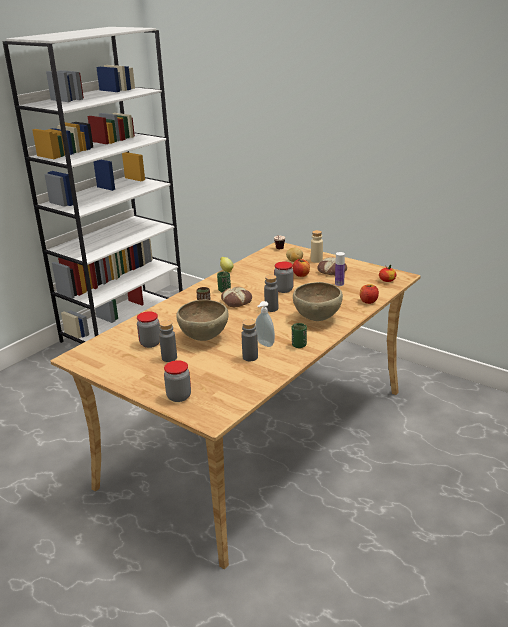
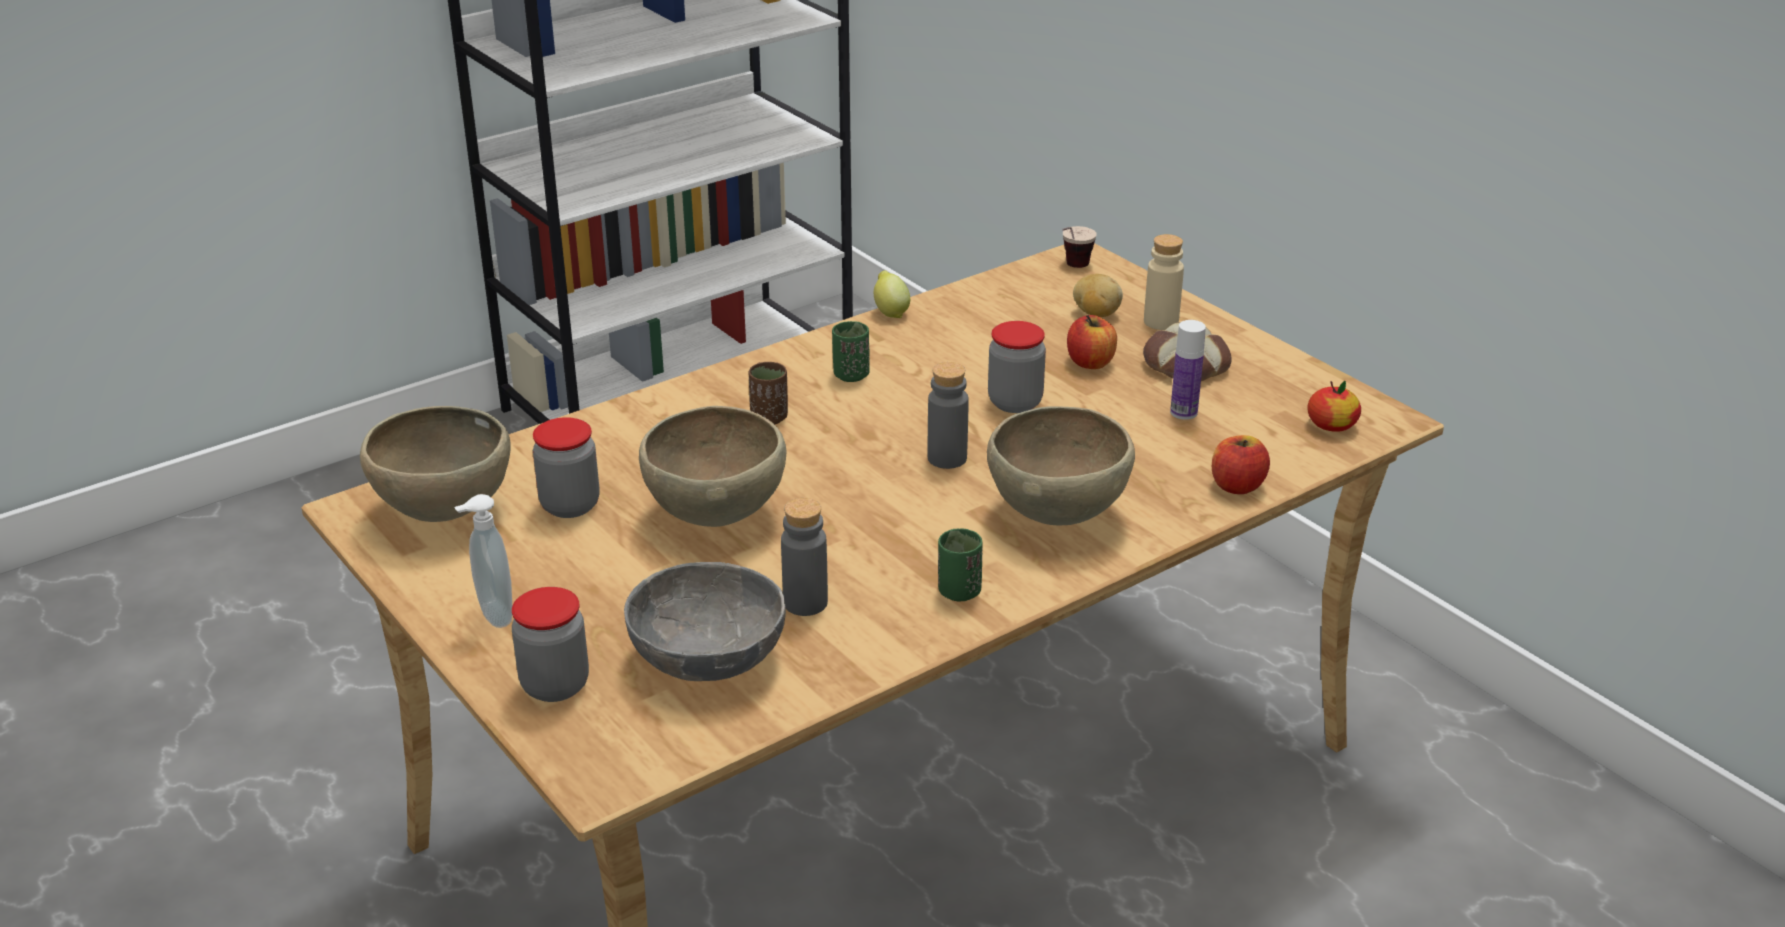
camera: 15 degrees right, 5 degrees up
(106, 353) = (445, 513): none -> brown bowl
(169, 358) = (594, 560): grey bottle -> none
(227, 379) = (708, 658): none -> grey bowl
(237, 301) = (867, 415): bread -> none
(264, 344) = (865, 569): soap dispenser -> soap dispenser (492, 616)

